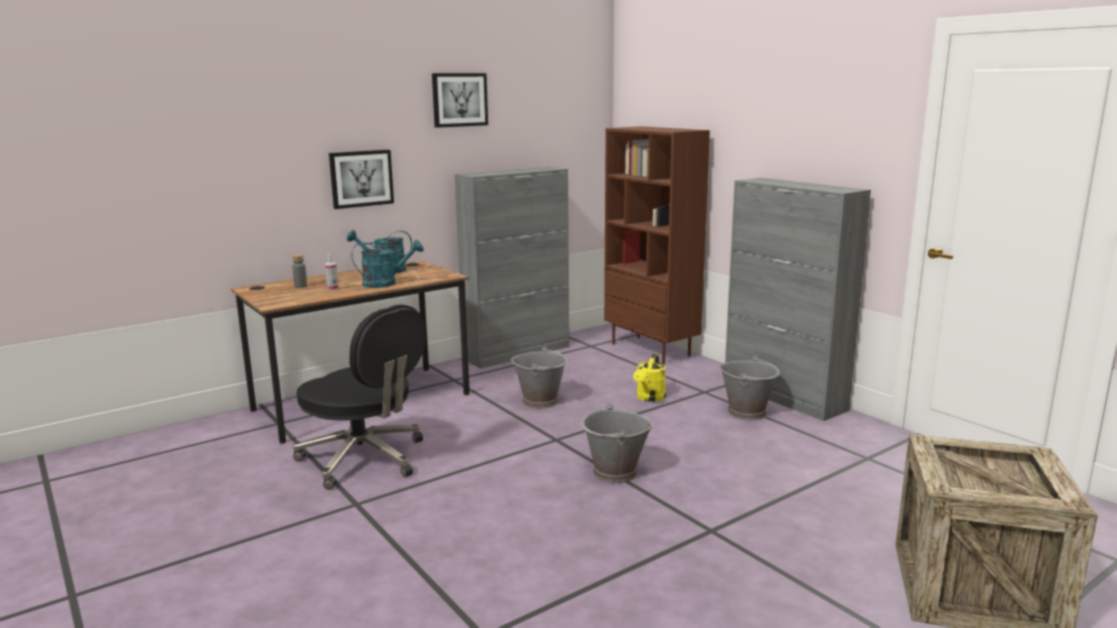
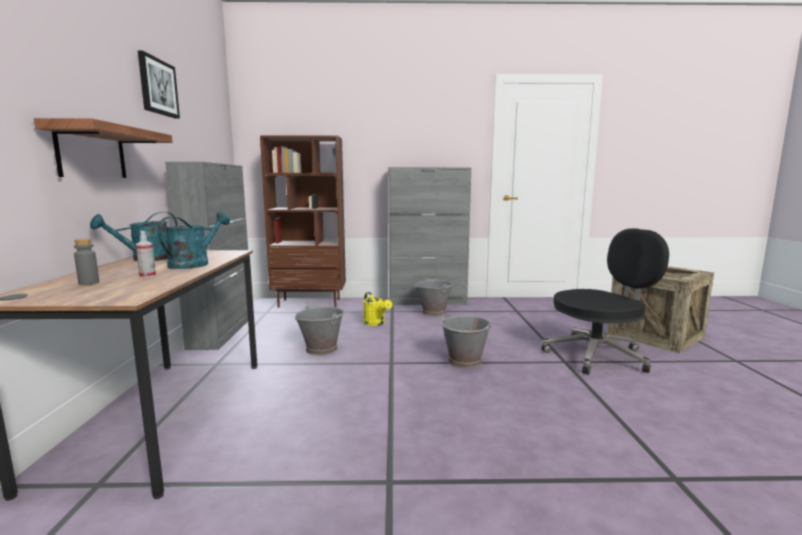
camera: 55 degrees left, 5 degrees down
(361, 178) = (92, 152): picture -> shelf
(365, 459) = (298, 449): black office chair -> black office chair (598, 356)

